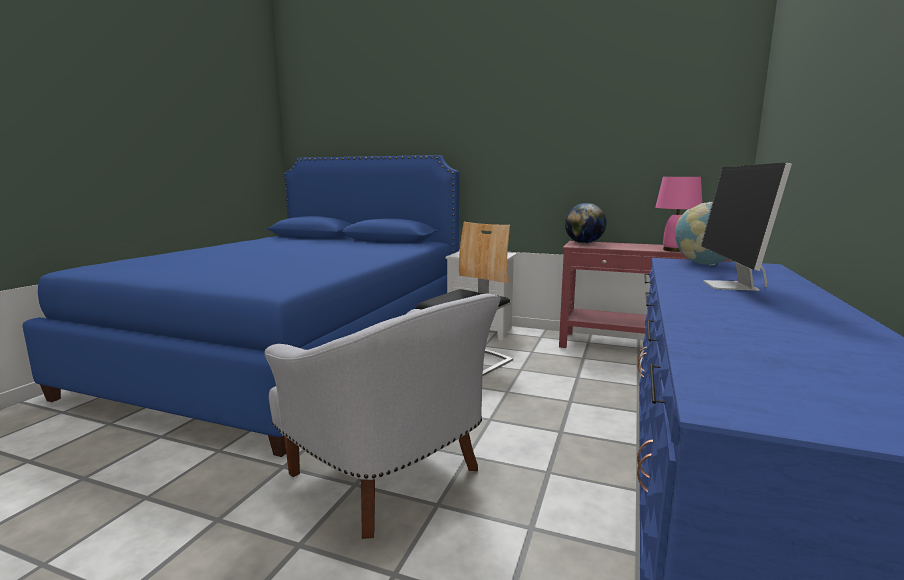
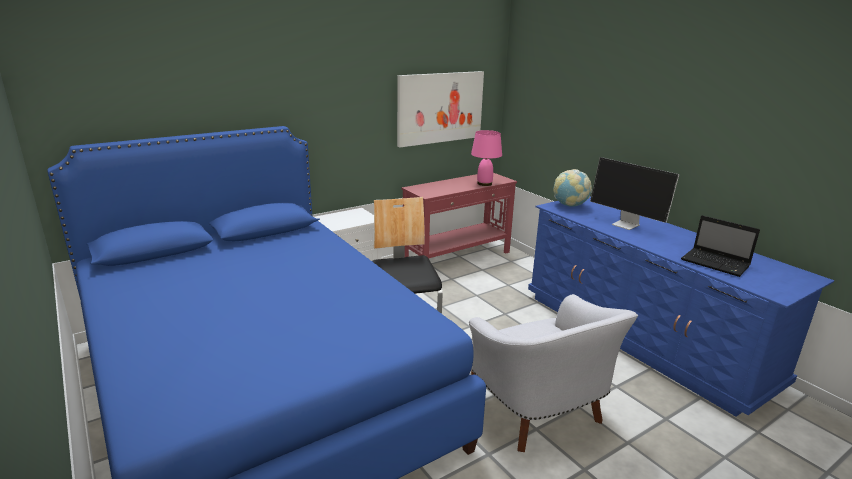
camera: 55 degrees left, 10 degrees up
(391, 477) = (538, 412): white armchair -> white armchair turned 75 degrees clockwise
(584, 243) = (421, 189): globe -> none
(635, 149) = (440, 108): none -> picture
(748, 342) = (716, 263): none -> laptop

